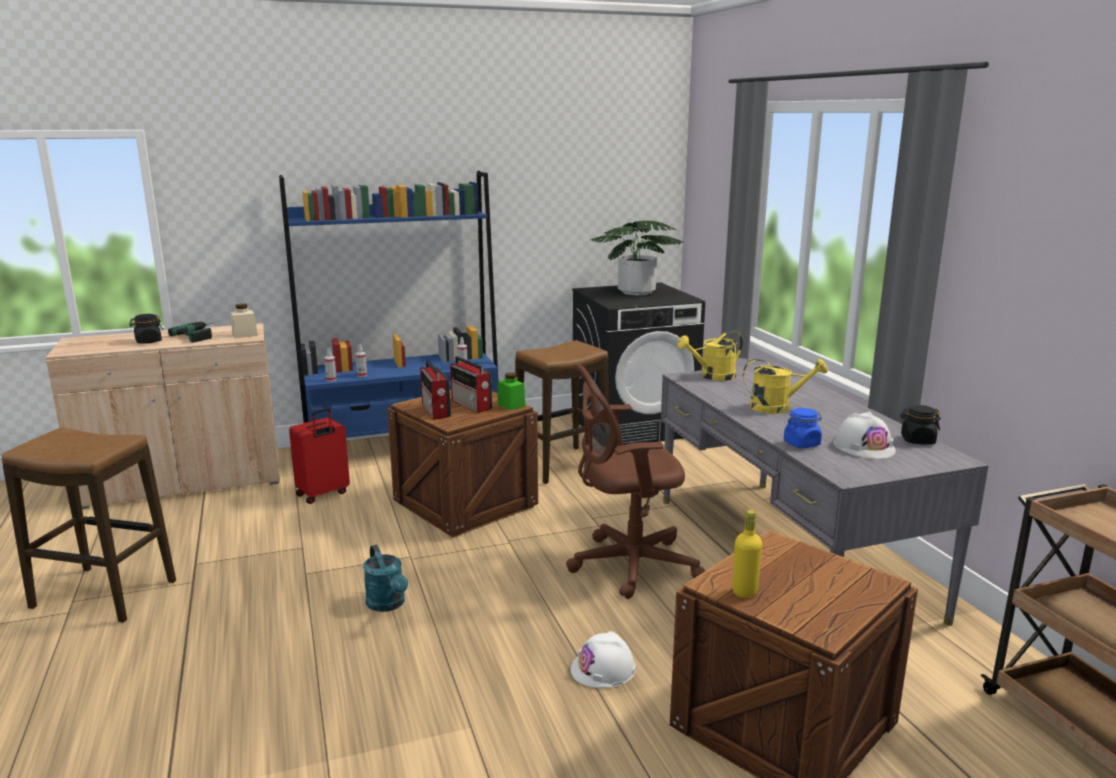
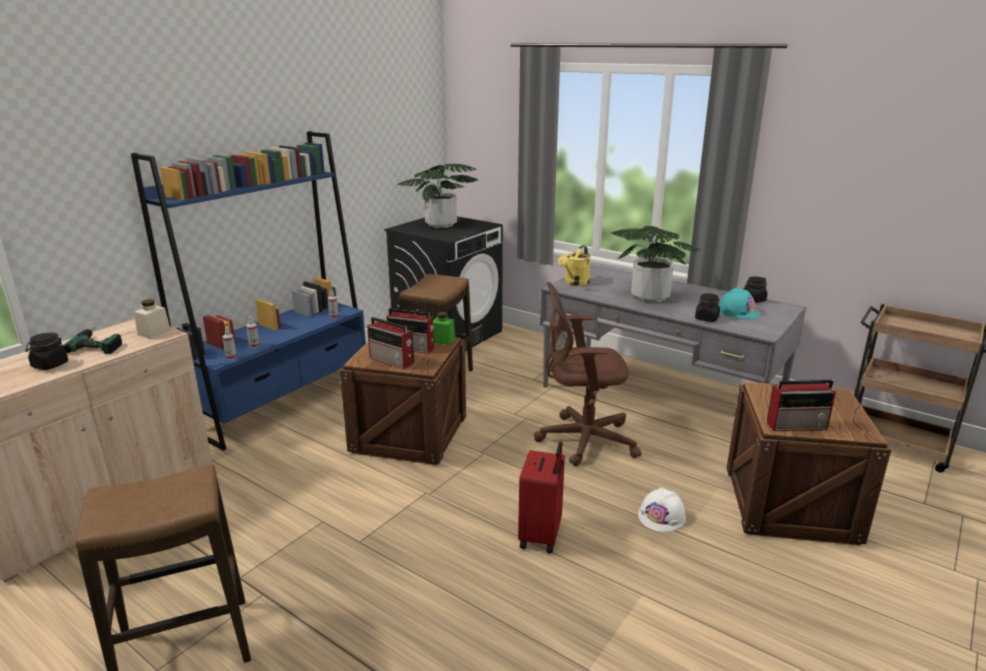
camera: 35 degrees left, 5 degrees up
(323, 494) = (272, 469): red suitcase -> red suitcase (541, 536)
(388, 604) = (464, 536): turquoise watering can -> none
(627, 565) = (582, 440): brown office chair -> brown office chair turned 45 degrees clockwise
(744, 592) = (797, 425): yellow bottle -> radio
(777, 407) = (650, 297): yellow watering can -> potted plant
(802, 444) = (706, 318): blue jar -> black jar
(864, 447) = (738, 311): white hard hat -> turquoise hard hat

